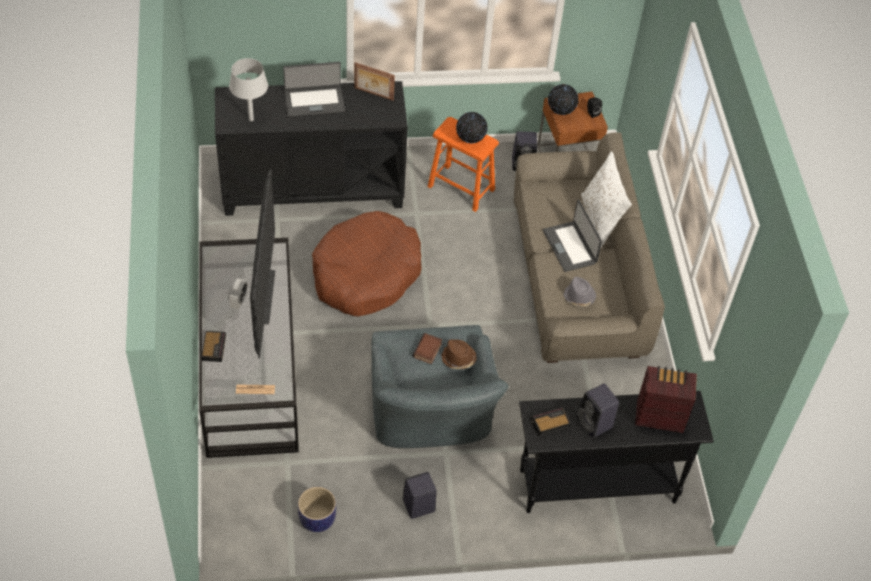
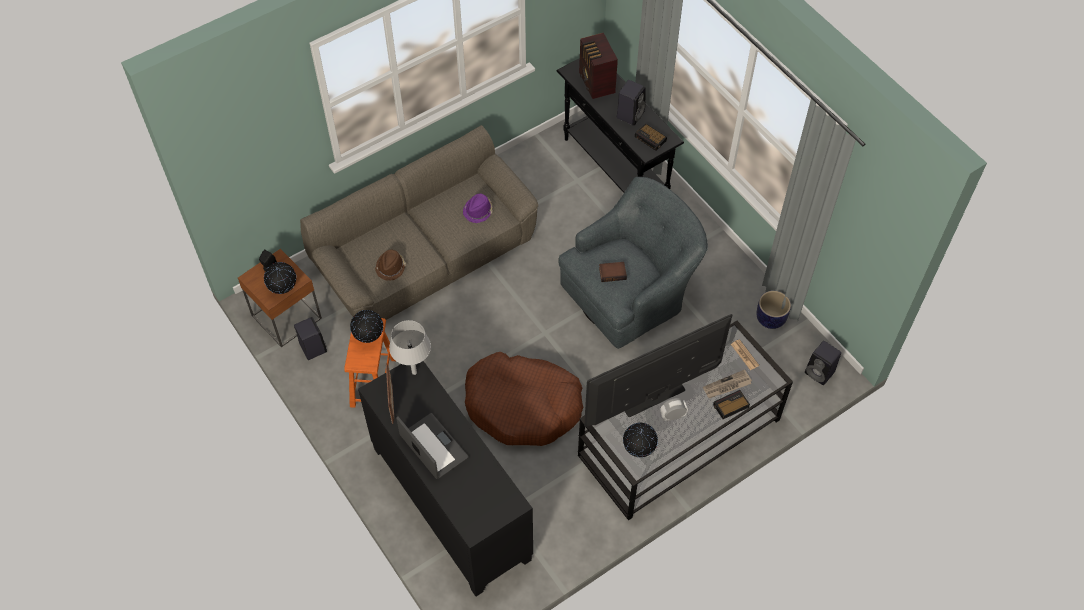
camera: 115 degrees left, 5 degrees up
(227, 261) = (638, 450): none -> globe
(235, 357) = (727, 386): none -> newspaper
(251, 119) = (492, 487): grey table lamp -> grey table lamp (414, 372)
(418, 506) = (712, 264): black speaker -> black speaker (820, 373)
(458, 358) = (605, 250): brown hat -> brown hat (391, 267)
(570, 246) = (428, 237): laptop -> none
(579, 296) = (478, 211): grey hat -> purple hat
(600, 220) = (382, 229): white pillow -> none

